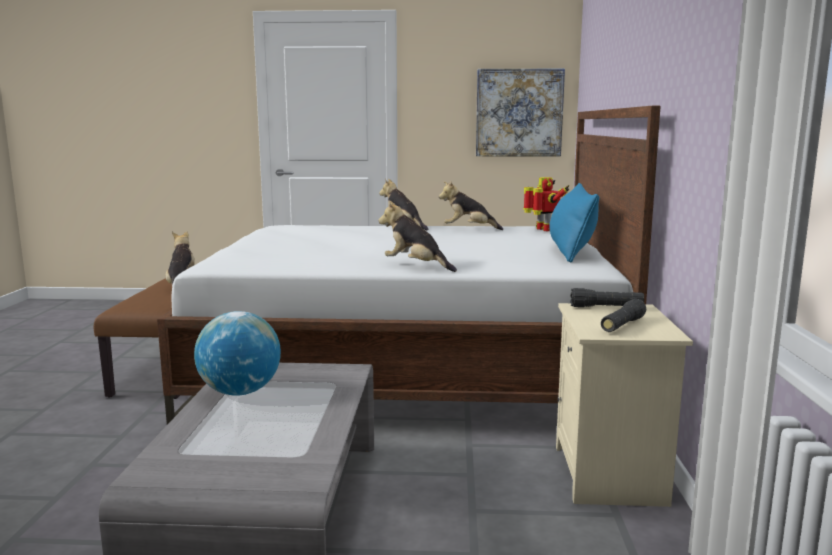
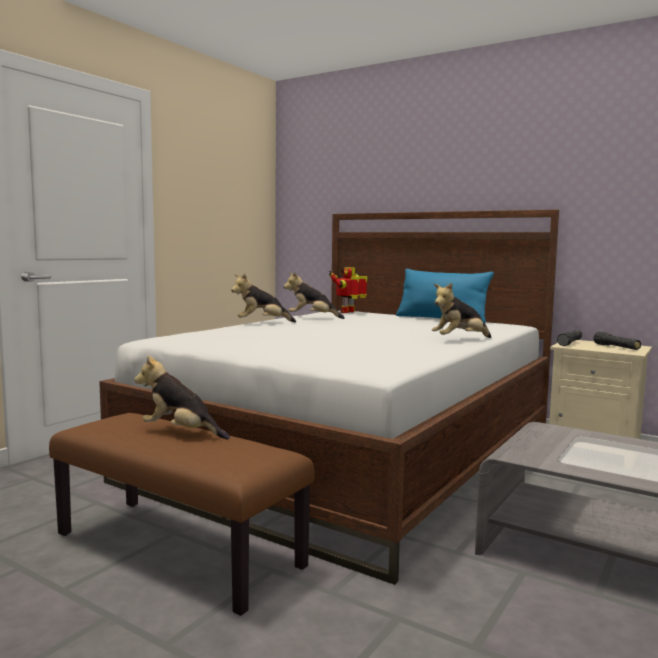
camera: 60 degrees left, 5 degrees down
(240, 392) = (591, 463): globe -> none
(468, 229) = (312, 318): plush toy -> plush toy turned 60 degrees clockwise
(519, 113) = (243, 212): picture -> none
(543, 230) = (349, 312): toy robot -> toy robot turned 60 degrees counterclockwise

